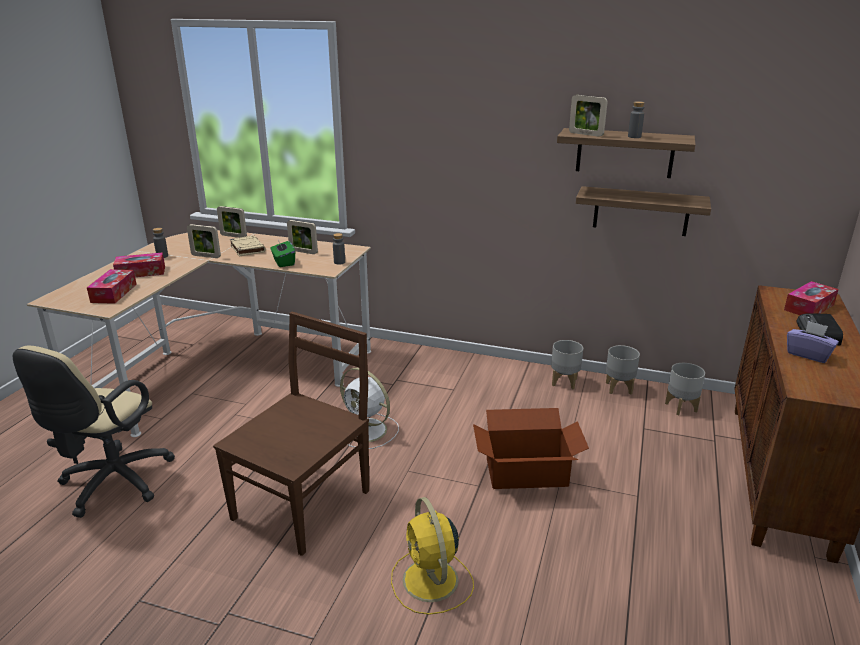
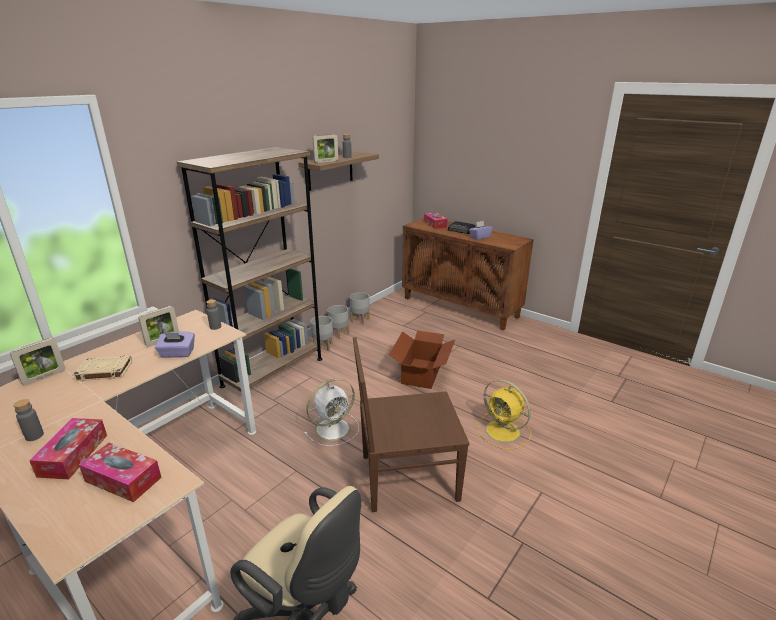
camera: 70 degrees left, 0 degrees up
(206, 256) = (87, 400): picture frame -> none
(283, 262) = (177, 354): green tissue box -> purple tissue box
(304, 503) = (406, 477): brown chair -> brown chair turned 60 degrees counterclockwise
(431, 582) = (504, 432): yellow fan -> yellow fan turned 45 degrees clockwise
(445, 364) = (273, 372): none -> brown bookcase
(641, 211) = (342, 206): shelf -> none
(681, 407) = (392, 309): grey planter -> grey planter (323, 346)

